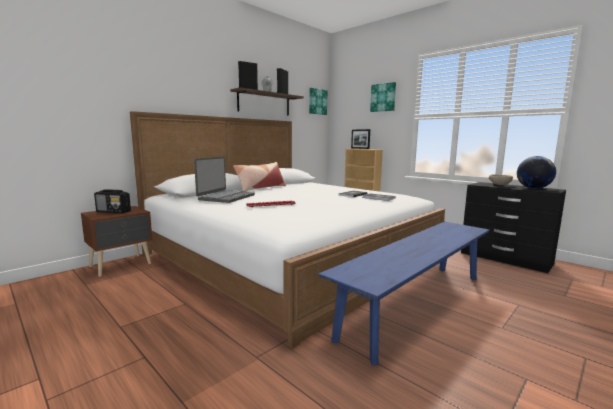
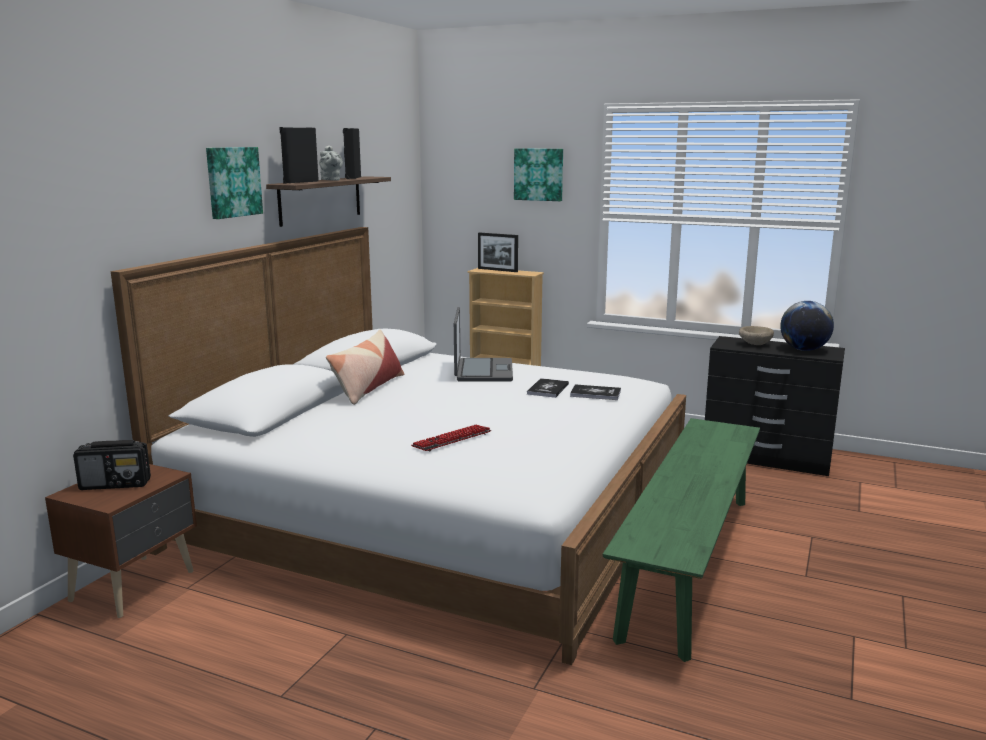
camera: 20 degrees left, 5 degrees up
(226, 197) = (345, 428): laptop -> laptop (483, 371)
(317, 101) = (402, 175): picture -> picture (232, 182)
(416, 304) = (688, 562): blue bench -> green bench

